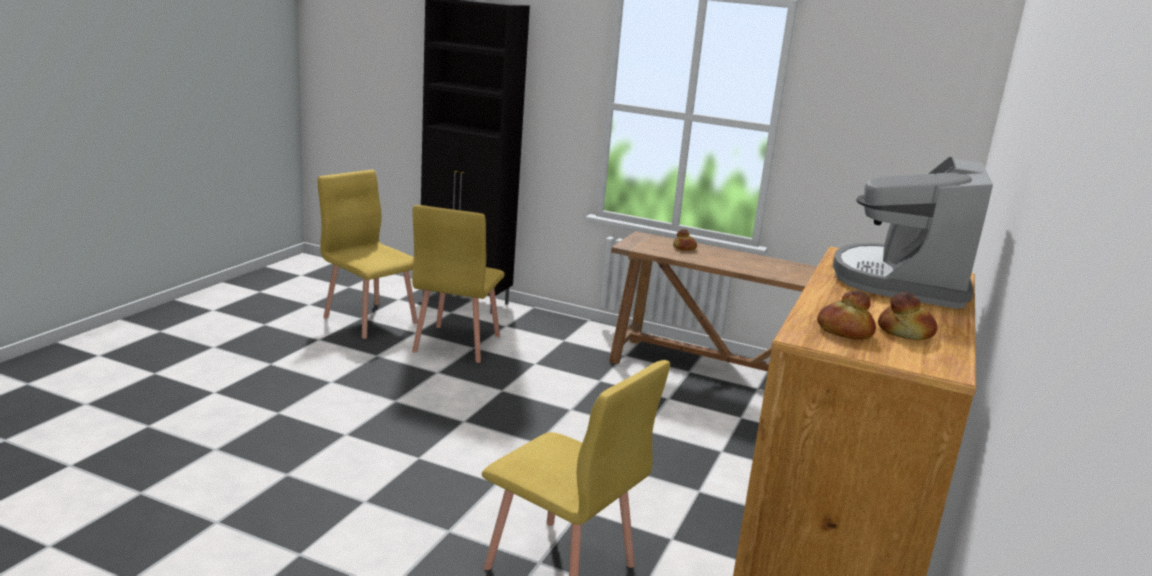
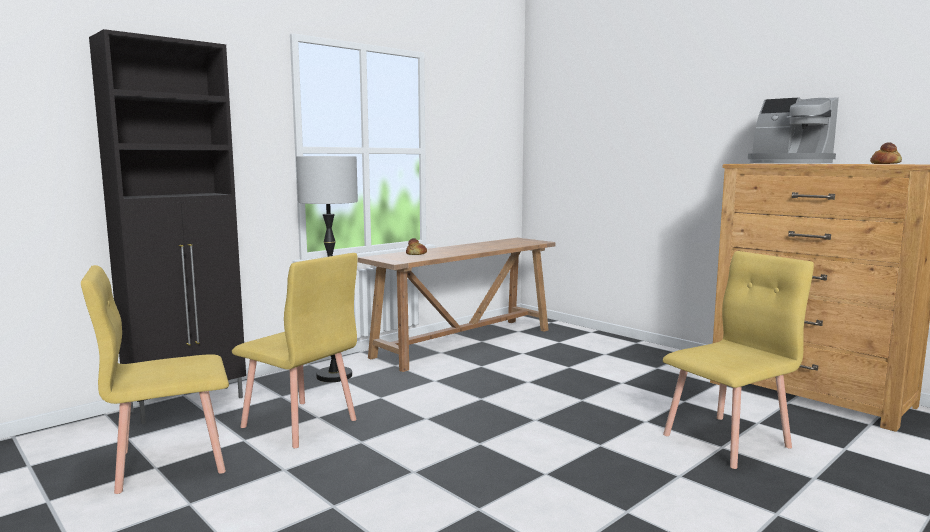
camera: 65 degrees left, 10 degrees down
(570, 335) = (334, 376): none -> floor lamp
(844, 331) = (898, 164): bread -> none

